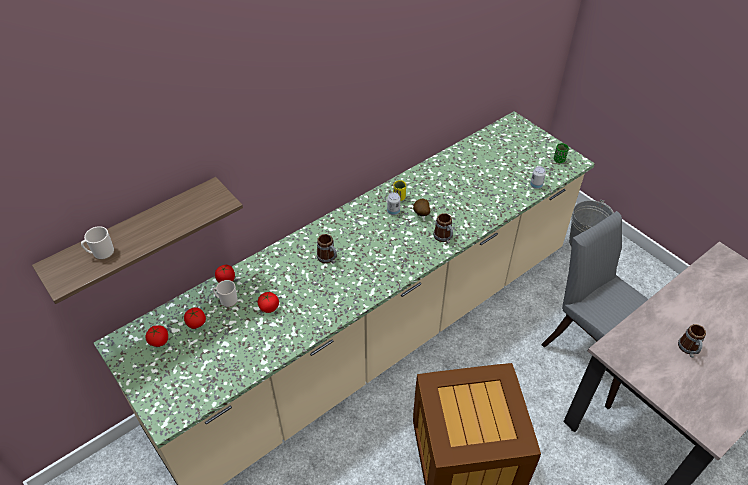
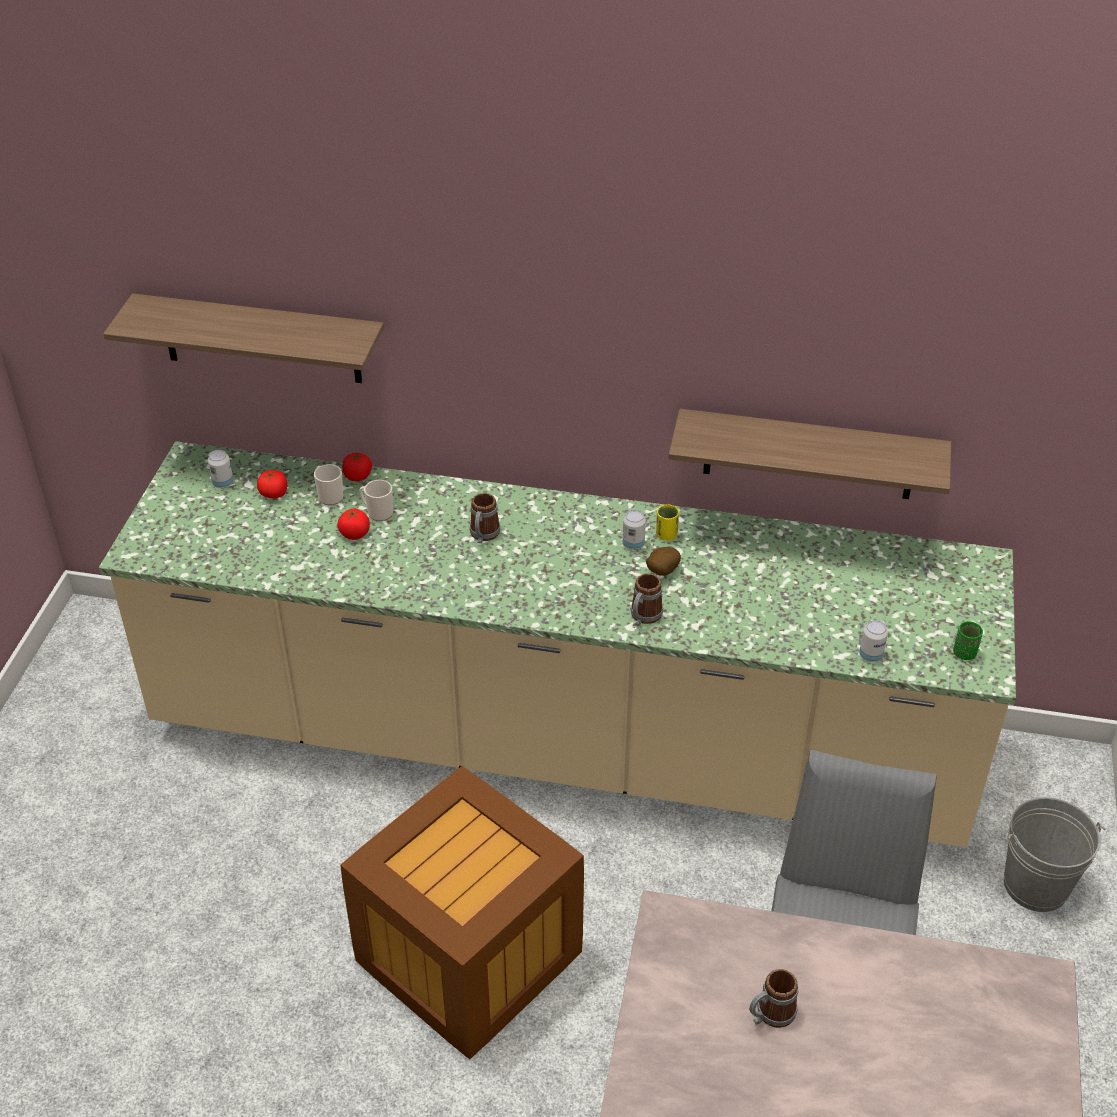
camera: 50 degrees right, 5 degrees down
(101, 253) = (190, 321): mug -> mug (377, 512)
(159, 341) = (223, 483): tomato -> can
(435, 117) = (809, 454): none -> shelf

